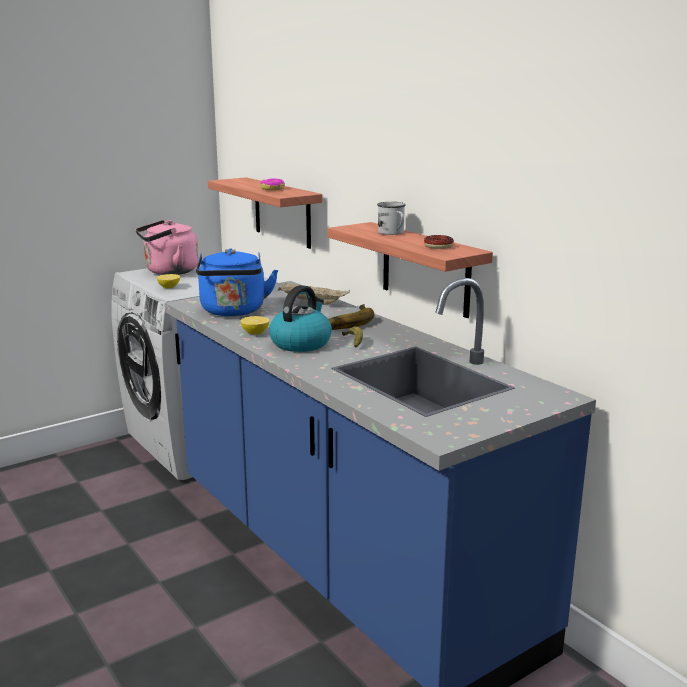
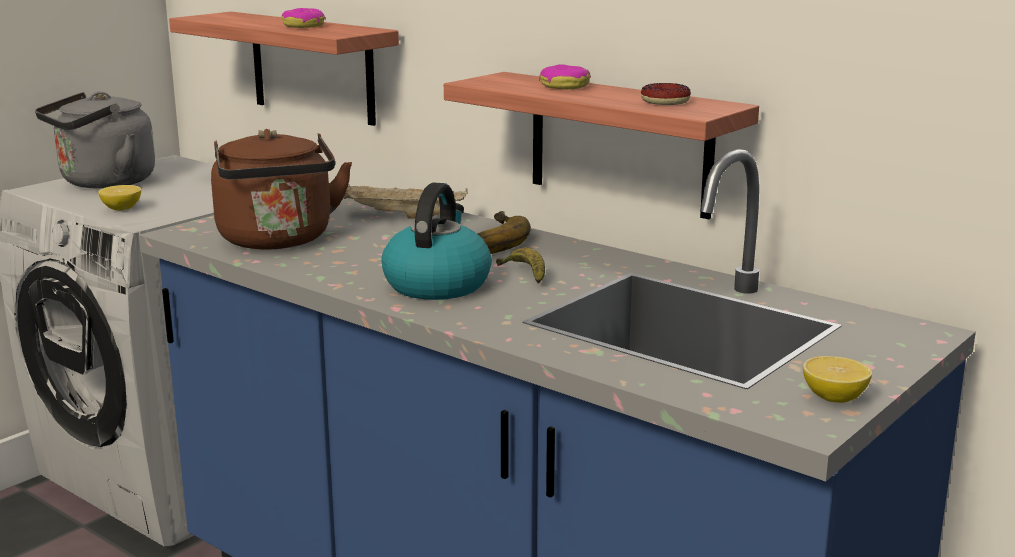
camera: 15 degrees left, 0 degrees up
(168, 272) = (103, 183): pink kettle -> grey kettle
(233, 312) = (278, 241): blue kettle -> brown kettle
(255, 333) = (343, 274): lemon -> lemon (834, 398)
(393, 233) = (565, 86): white mug -> donut

